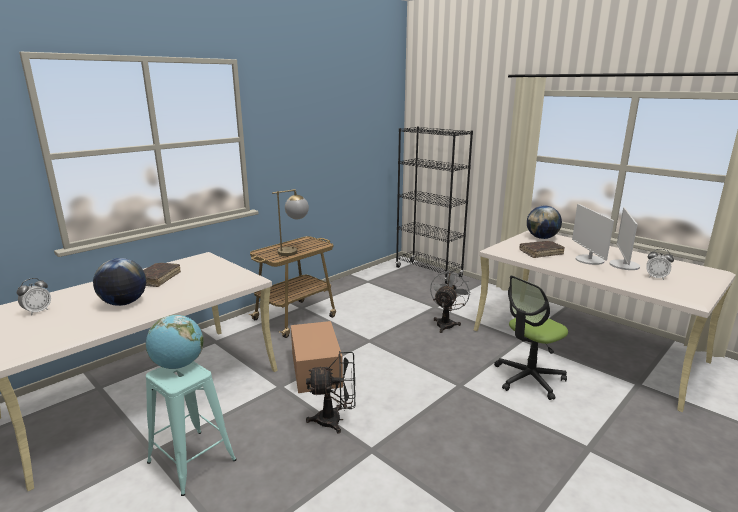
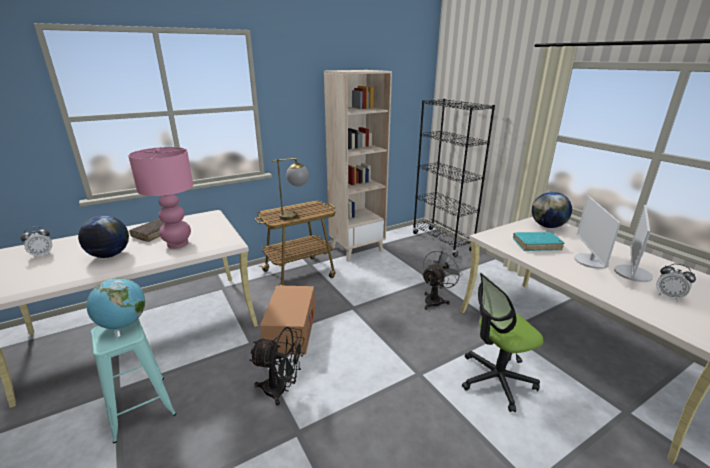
camera: 15 degrees right, 5 degrees up
(194, 285) = (177, 244): none -> pink table lamp
(345, 288) = (357, 249): none -> beige bookcase
(541, 253) = (536, 245): brown book -> turquoise book

